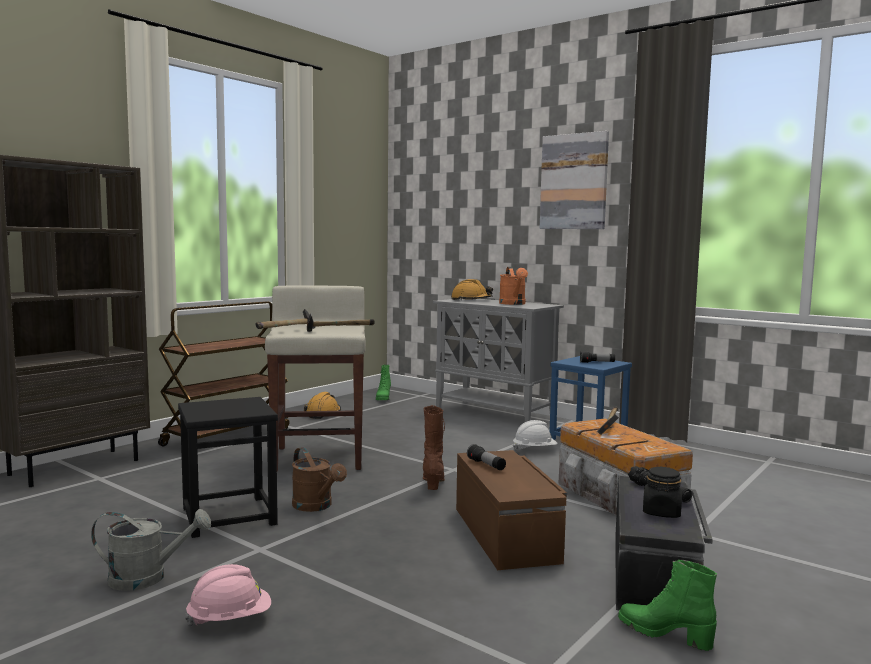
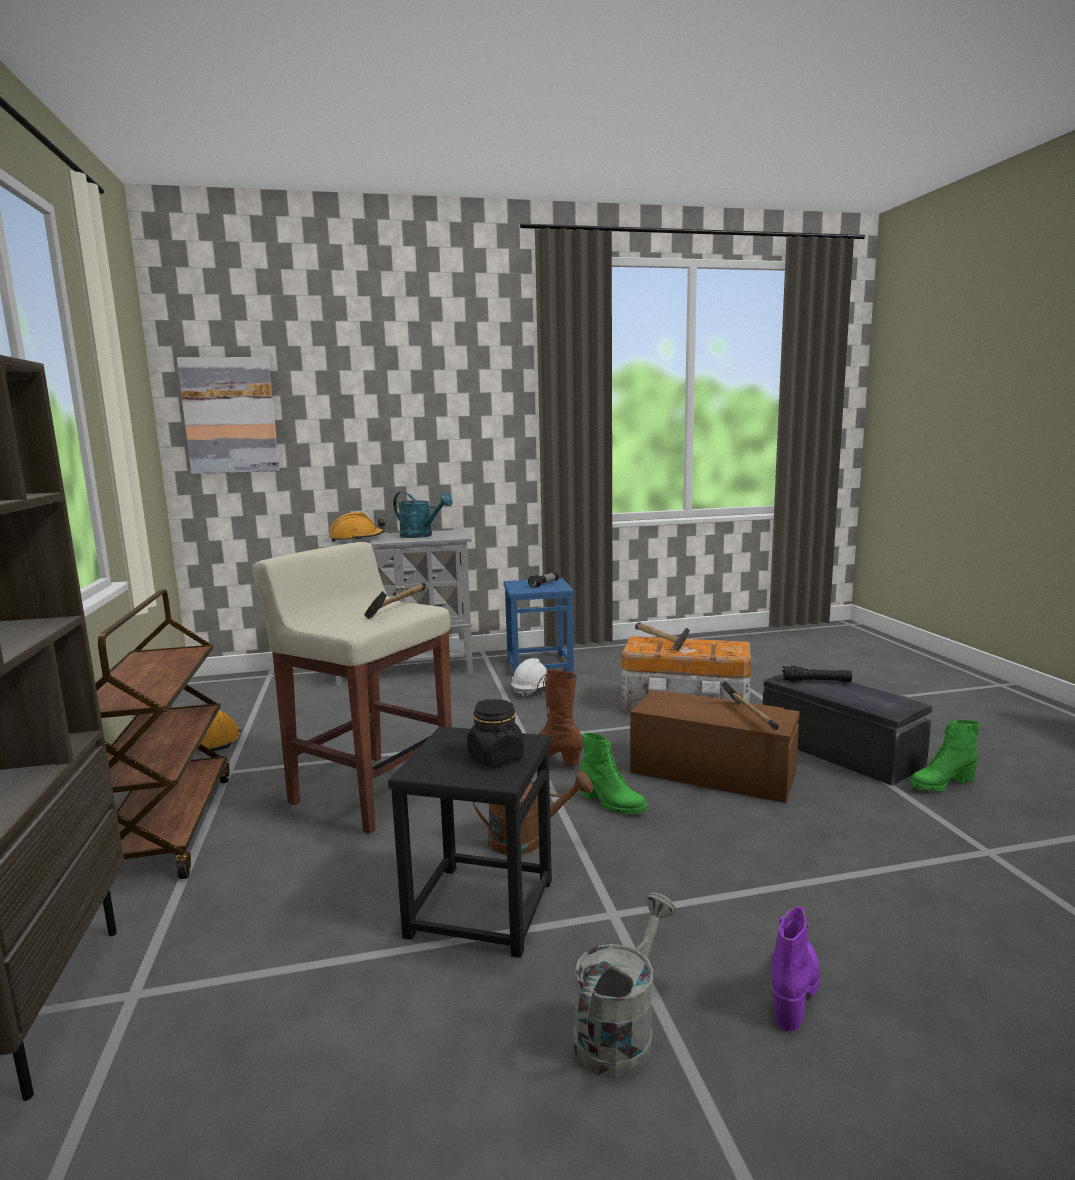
camera: 50 degrees left, 5 degrees up
(230, 620) = (794, 990): pink hard hat -> purple boot
(287, 330) = (343, 624): hammer -> hammer (750, 717)
(383, 398) = (235, 693): green boot -> green boot (611, 804)
(486, 465) = (684, 711): flashlight -> none
(513, 304) = (421, 536): orange watering can -> turquoise watering can
(574, 182) = (460, 389): picture -> picture (230, 416)
(661, 512) = (861, 695): black jar -> black jar (496, 757)

